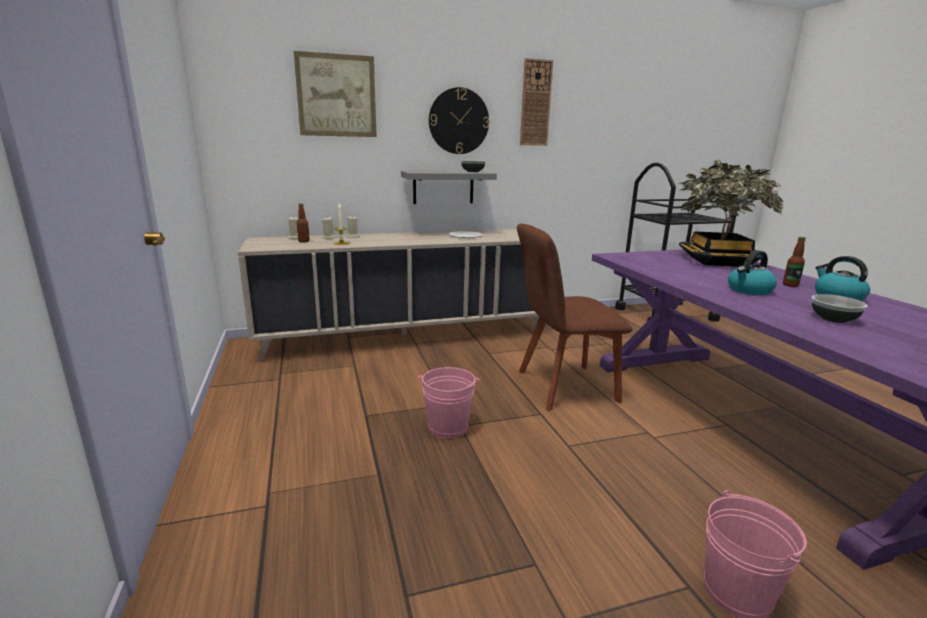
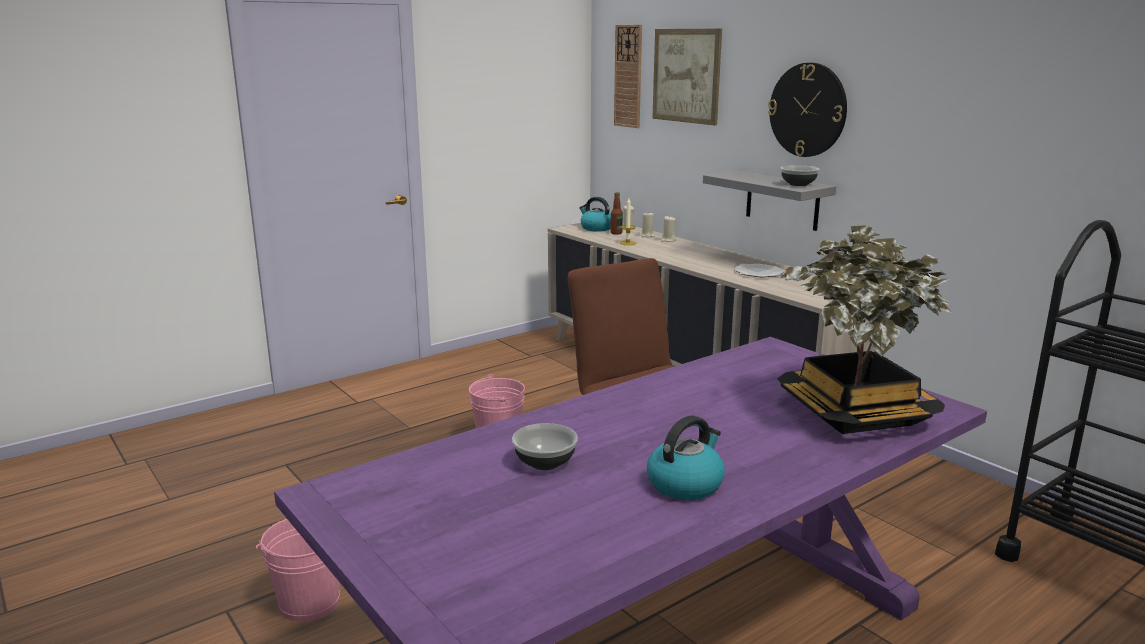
camera: 70 degrees right, 0 degrees up
(535, 103) = (923, 85): wall clock -> wall clock (628, 76)
(749, 290) = (654, 423): kettle -> kettle (596, 228)
(790, 285) = (732, 456): bottle -> none

